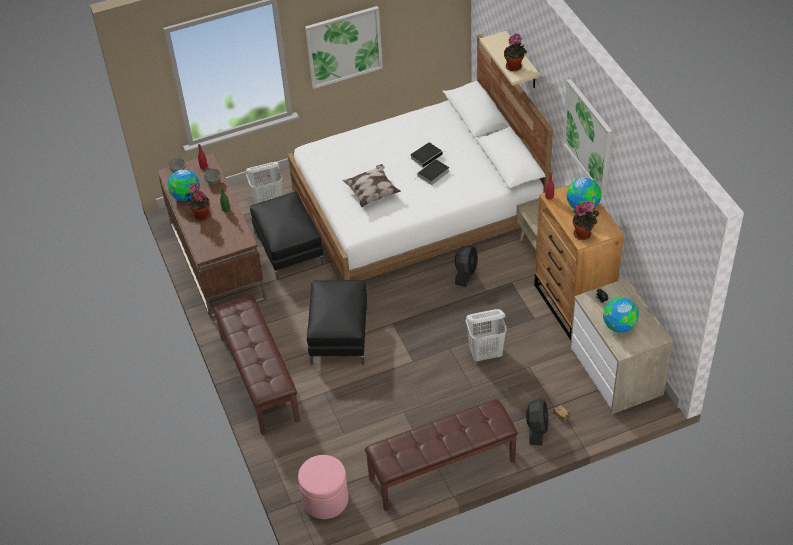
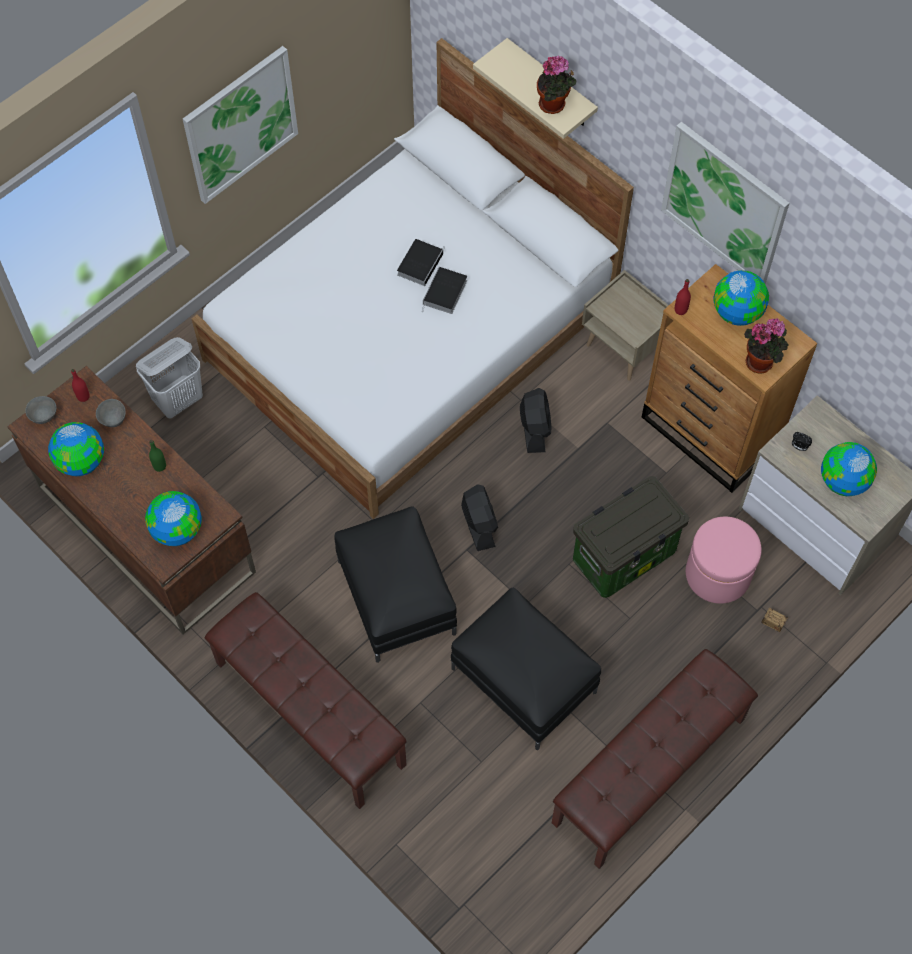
camera: 25 degrees left, 15 degrees up
(201, 215) = (123, 489): potted plant -> none
(218, 241) = (177, 530): none -> globe
(288, 248) = (247, 469): black ottoman -> black ottoman (523, 680)
(325, 500) = (505, 883): pink ottoman -> pink ottoman (717, 574)
(372, 193) = (367, 355): pillow -> none
(486, 353) = (624, 555): white laundry basket -> storage box
(536, 429) = (750, 656): black fan -> black fan (478, 524)

